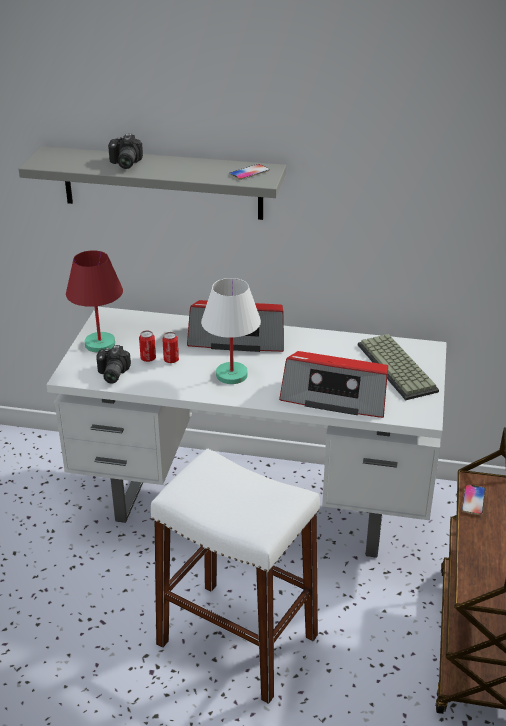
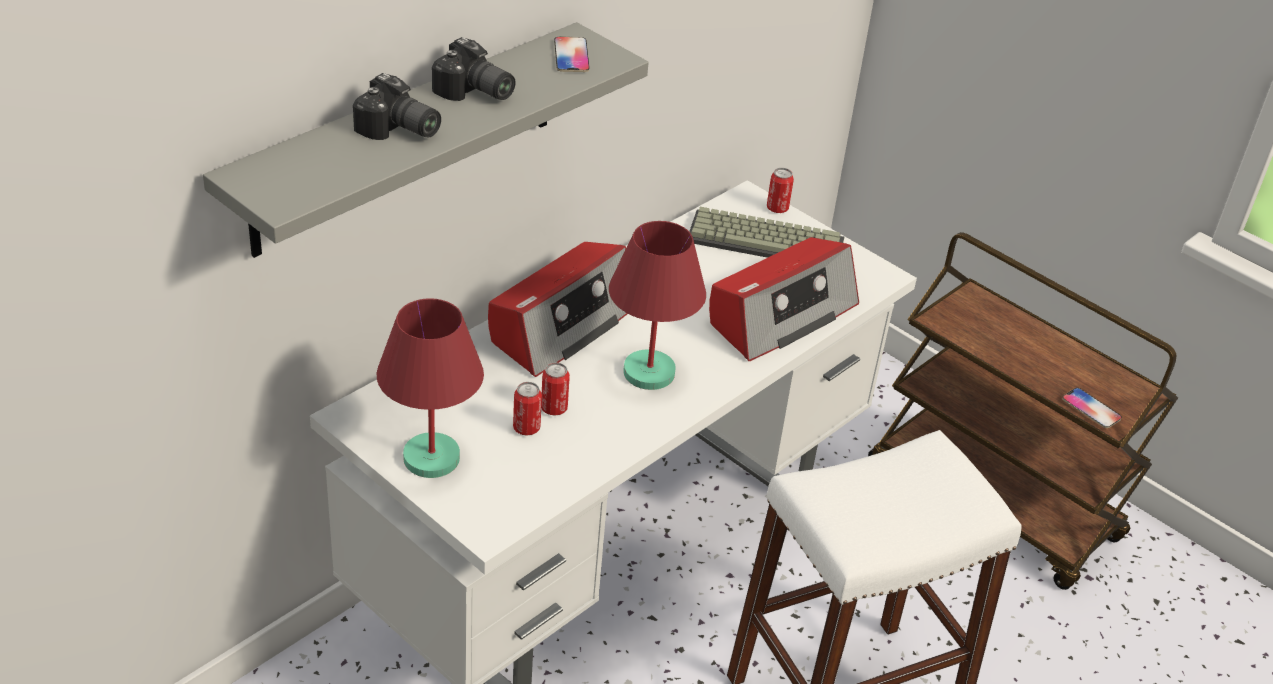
camera: 60 degrees left, 5 degrees up
(111, 374) = (529, 482): camera -> camera (474, 93)
(231, 375) = (648, 373): white table lamp -> red table lamp
(434, 360) = (777, 208): none -> can
(473, 500) = (970, 338): phone -> phone (1091, 409)

